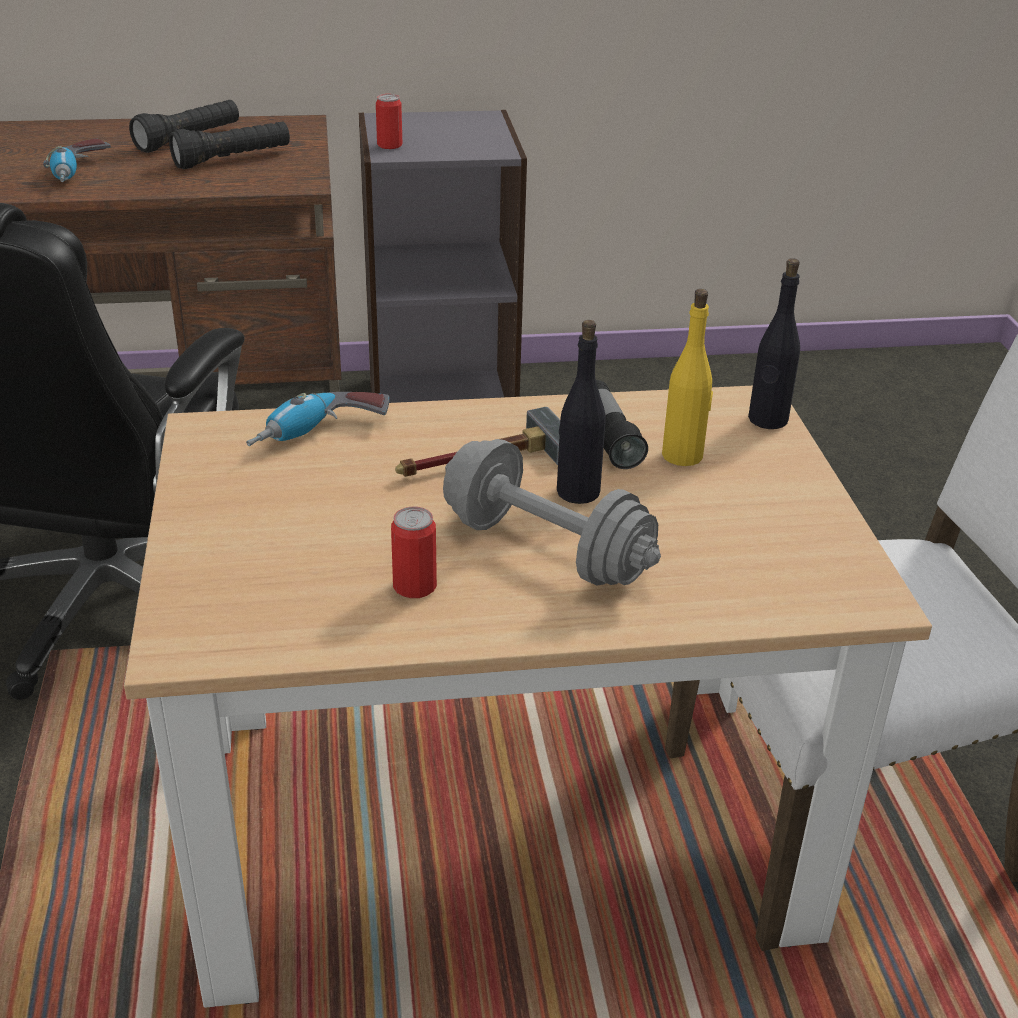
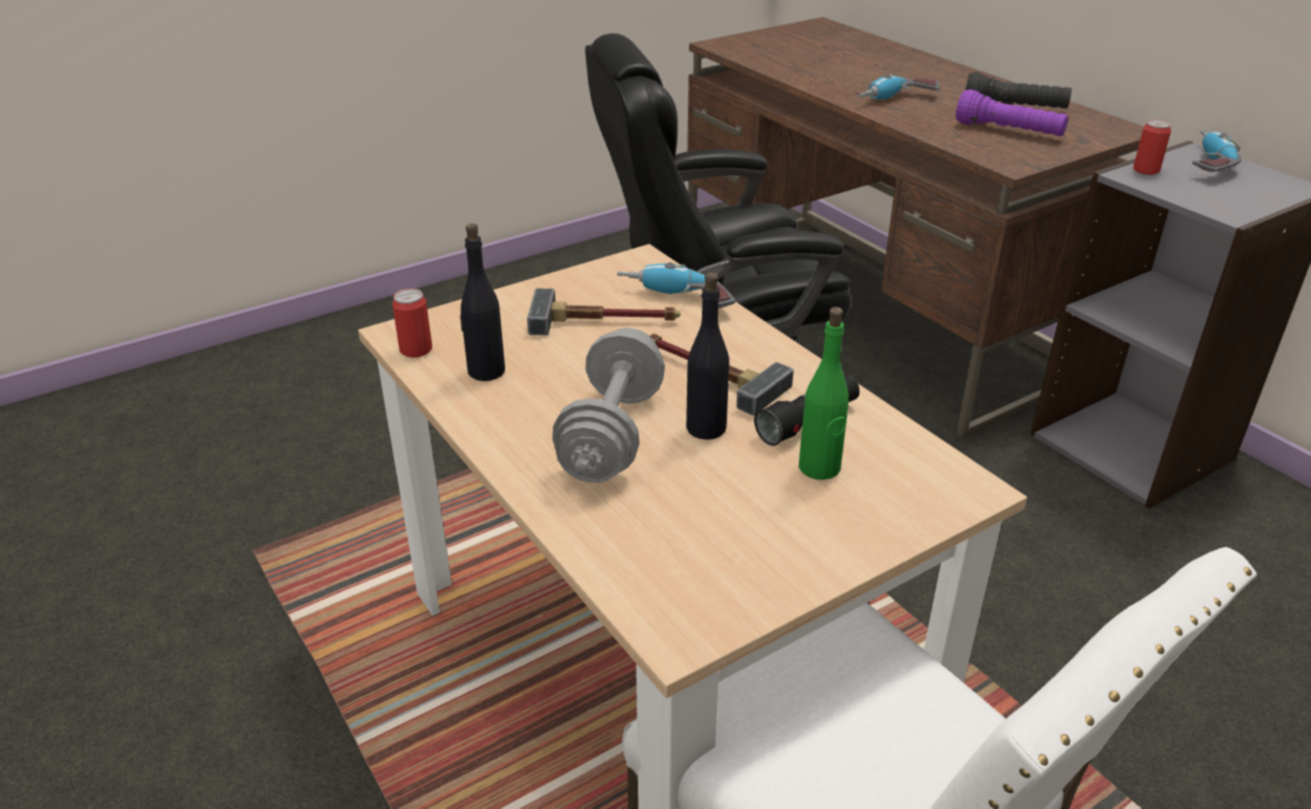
camera: 65 degrees right, 0 degrees up
(233, 159) = (1009, 131): black flashlight -> purple flashlight
(316, 490) = (606, 321): none -> hammer
(407, 124) = (1206, 163): none -> power drill
(414, 586) = (521, 393): can -> can (416, 350)
(683, 455) = (819, 468): yellow bottle -> green bottle
(767, 420) = (942, 503): black bottle -> black bottle (486, 371)

